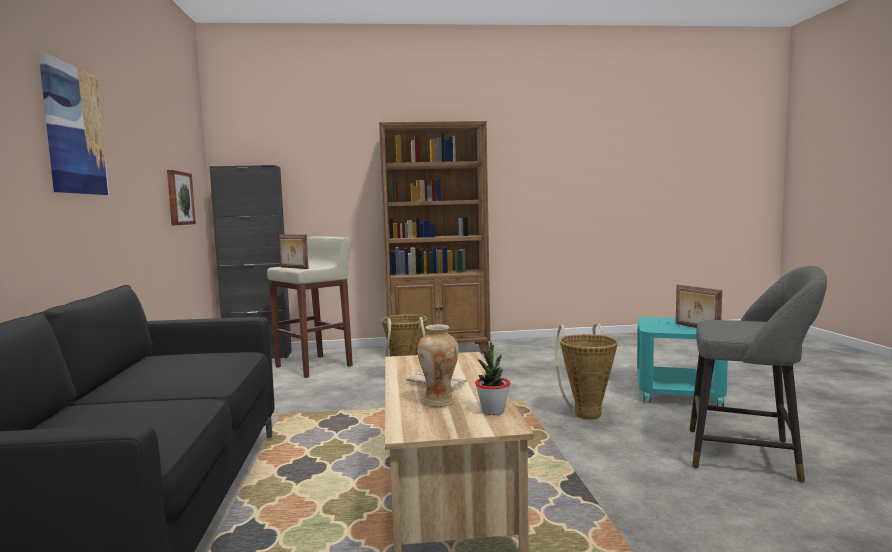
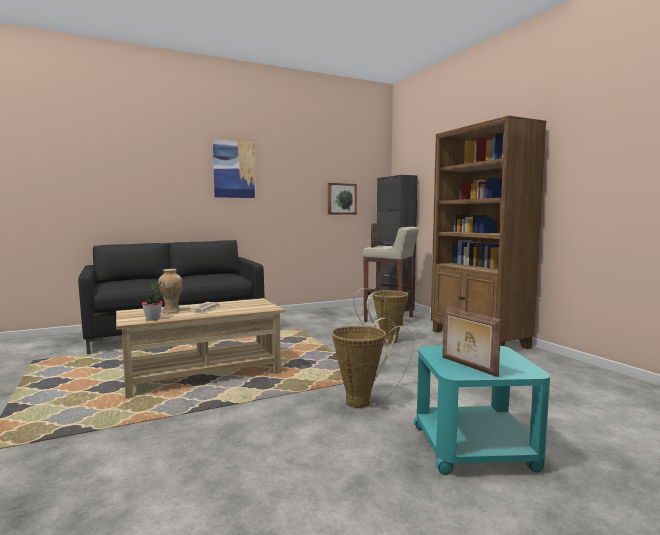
camera: 70 degrees right, 0 degrees up
(696, 328) = (467, 366): picture frame -> picture frame turned 75 degrees counterclockwise
(749, 455) = (294, 480): grey stool -> none

